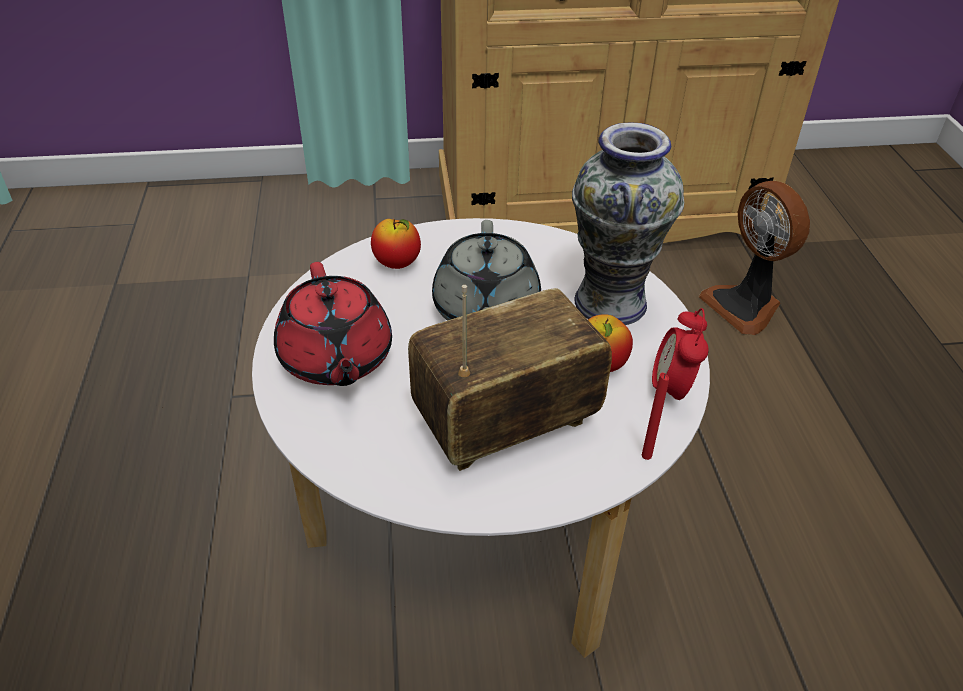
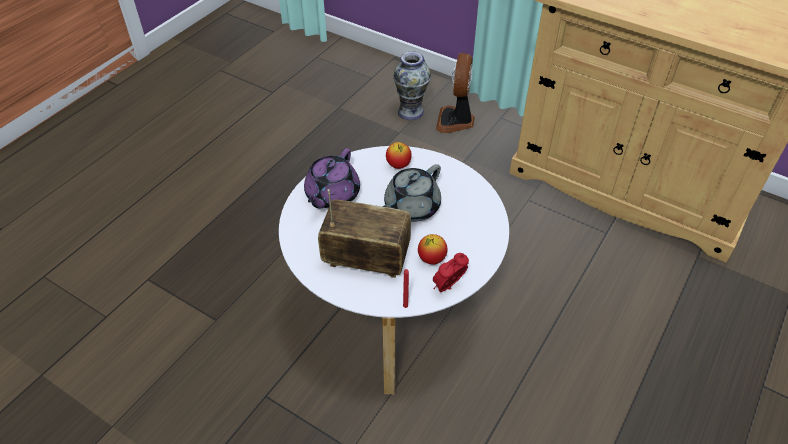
camera: 40 degrees right, 5 degrees up
(336, 359) = (332, 195): red teapot -> purple teapot
(609, 301) = (470, 233): vase -> vase (410, 111)
(744, 306) = (653, 290): fan -> fan (456, 121)

